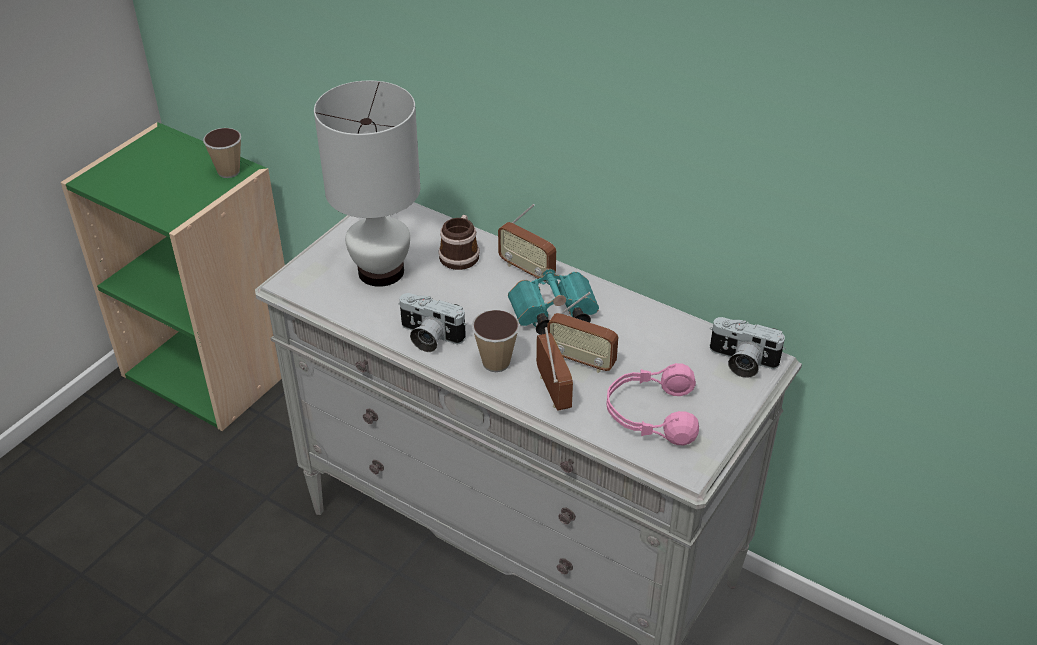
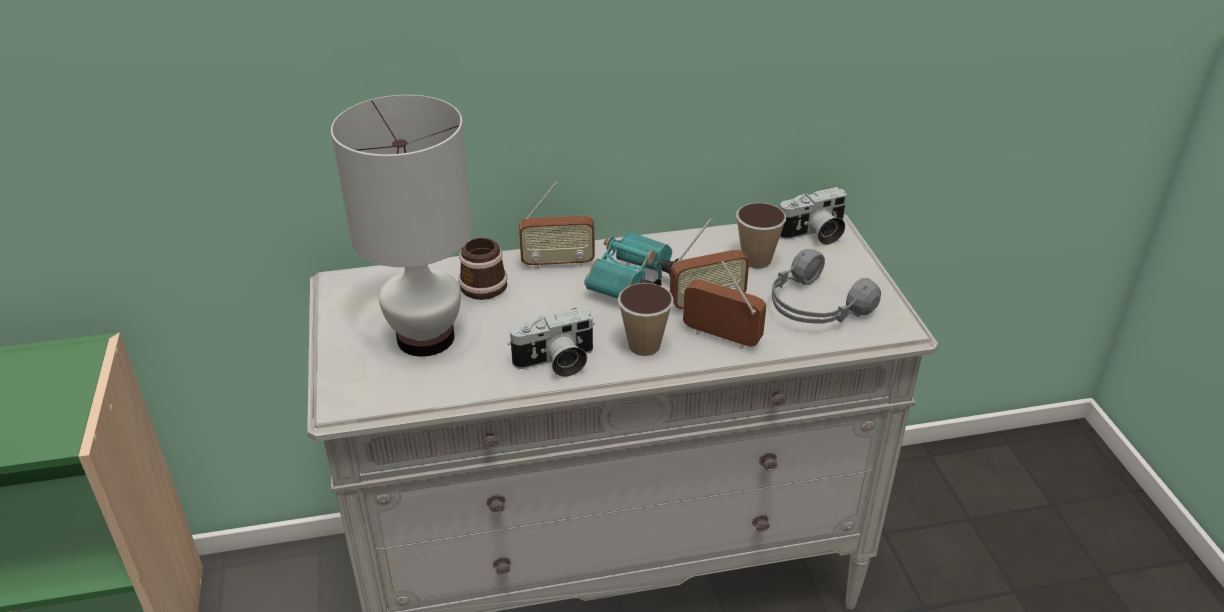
camera: 45 degrees left, 5 degrees down
(228, 171) = (72, 359): cup -> cup (756, 260)
(650, 414) = (814, 307): pink headphones -> grey headphones

